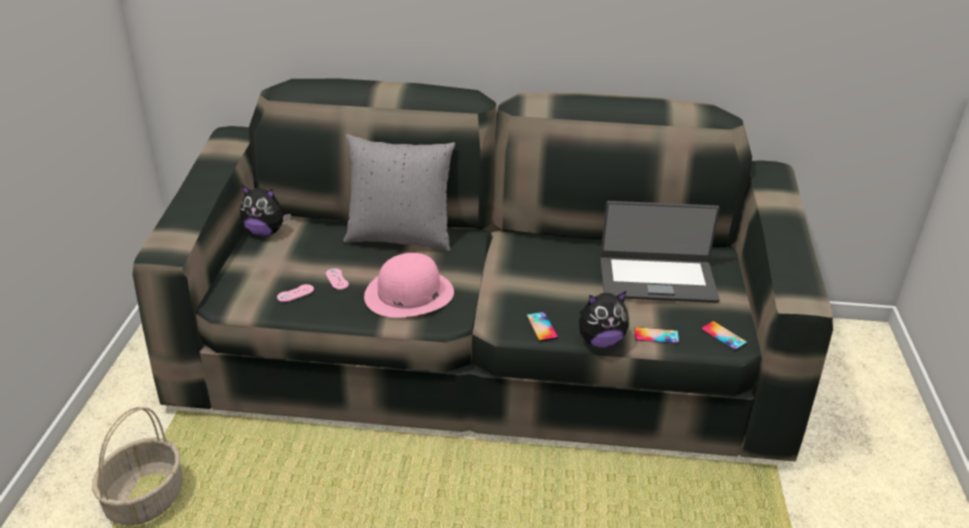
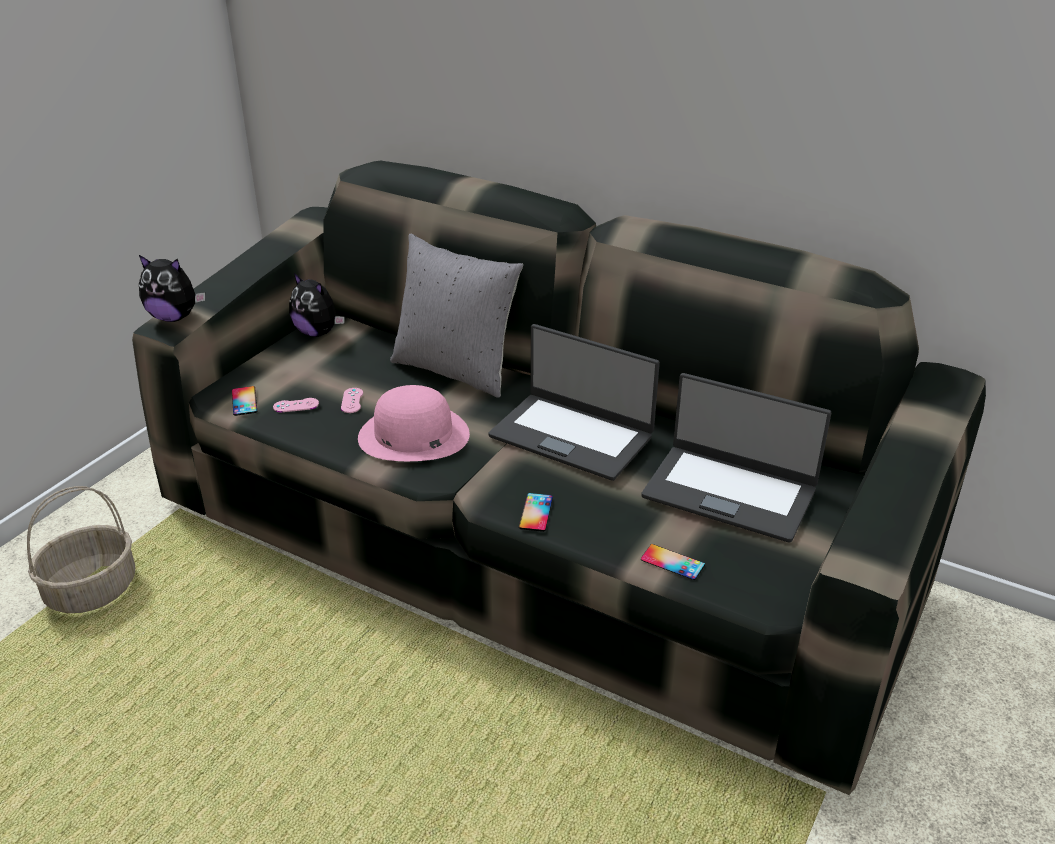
camera: 25 degrees right, 0 degrees up
(524, 266) = (572, 435): none -> laptop
(600, 341) = (595, 549): plush toy -> plush toy (174, 317)
(724, 336) = (764, 587): phone -> phone (244, 401)

